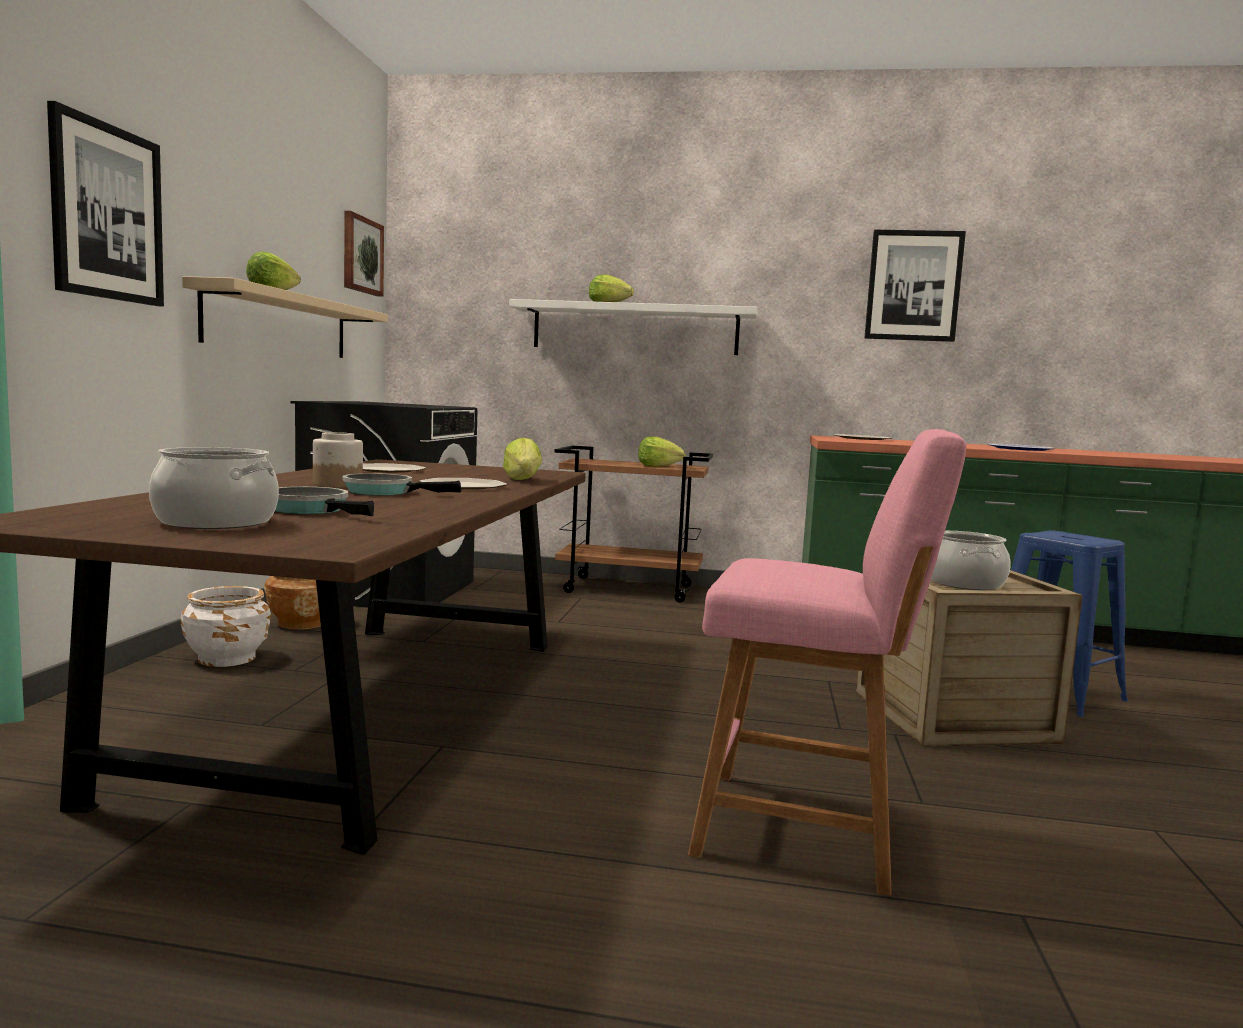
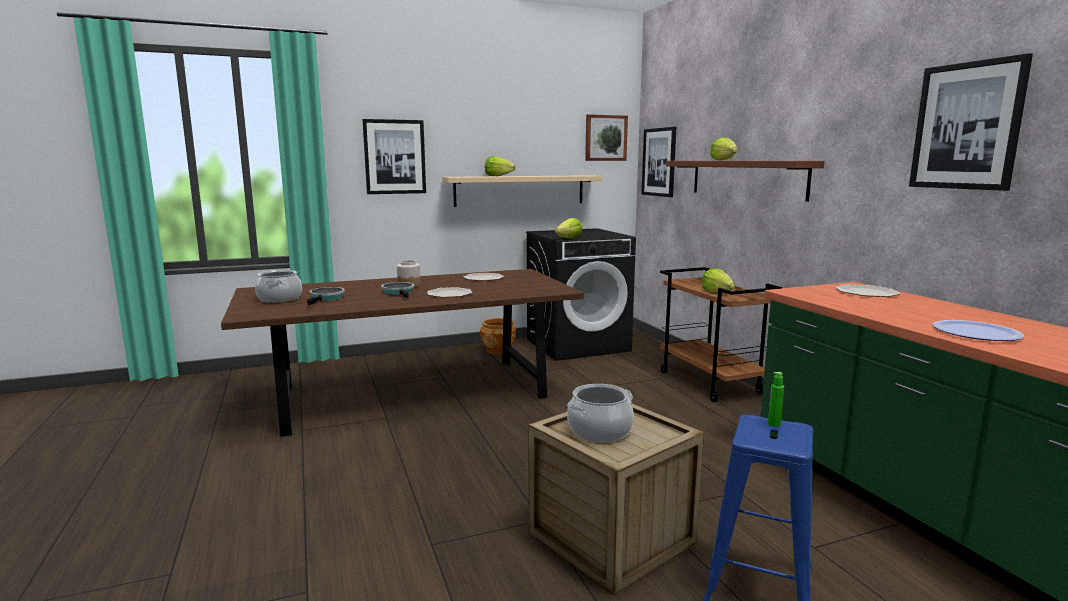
camera: 60 degrees right, 5 degrees up
(226, 658) = (435, 357): white planter -> none
(447, 303) = (659, 162): none -> picture
(523, 480) = (503, 293): lettuce -> lettuce (569, 238)
(635, 329) = (746, 178): white shelf -> brown shelf
(808, 830) = (365, 515): pink stool -> none
(1050, 533) = (774, 424): none -> green bottle

